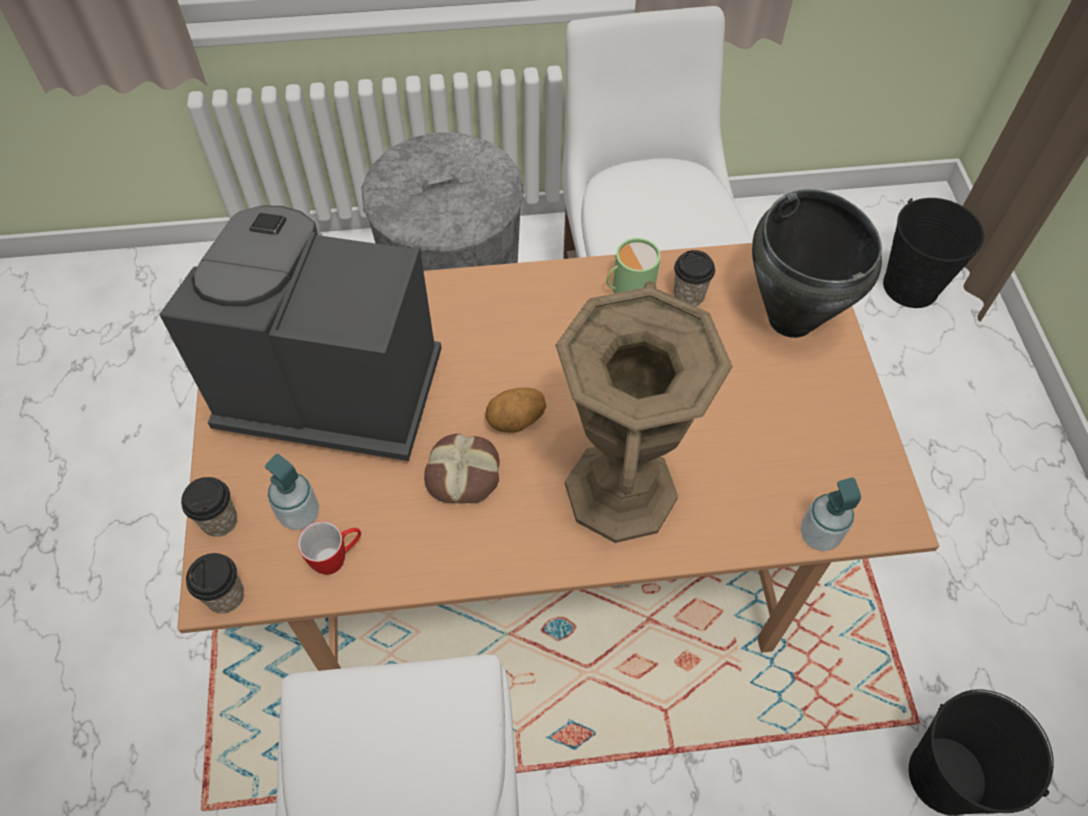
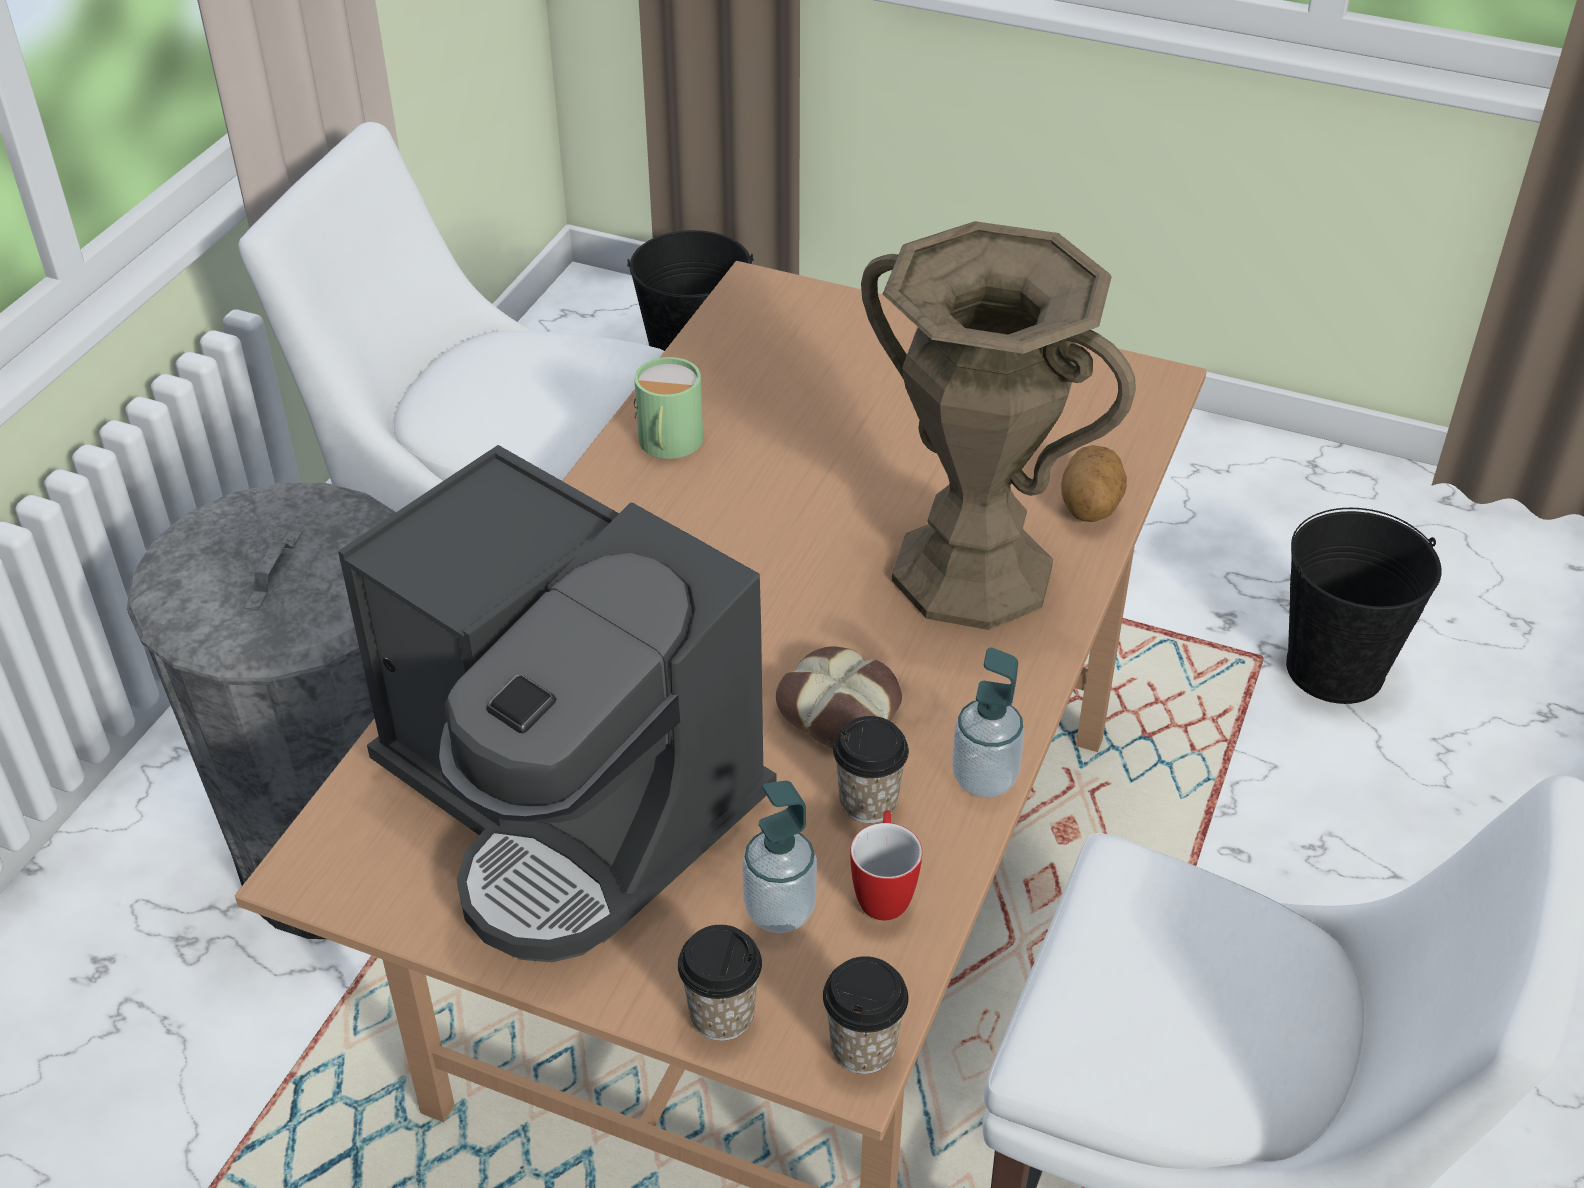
camera: 60 degrees left, 15 degrees down
(327, 386) = (570, 802): coffee machine -> coffee machine turned 90 degrees counterclockwise
(516, 421) = (794, 626): potato -> potato (1090, 507)
(688, 295) = (726, 399): cup -> cup (868, 802)
(791, 318) = (832, 336): black cooking pot -> none
(819, 535) = (1139, 443): soap dispenser -> soap dispenser (984, 778)

